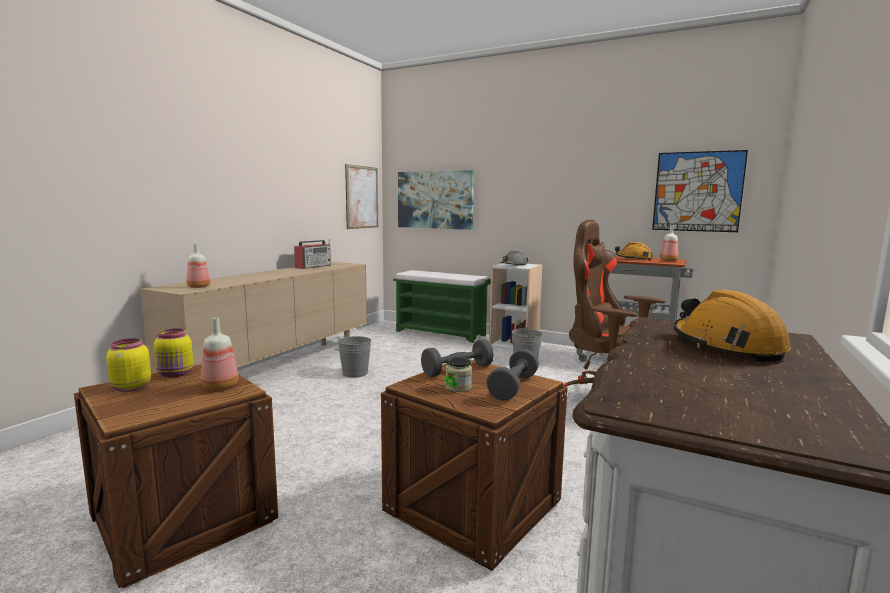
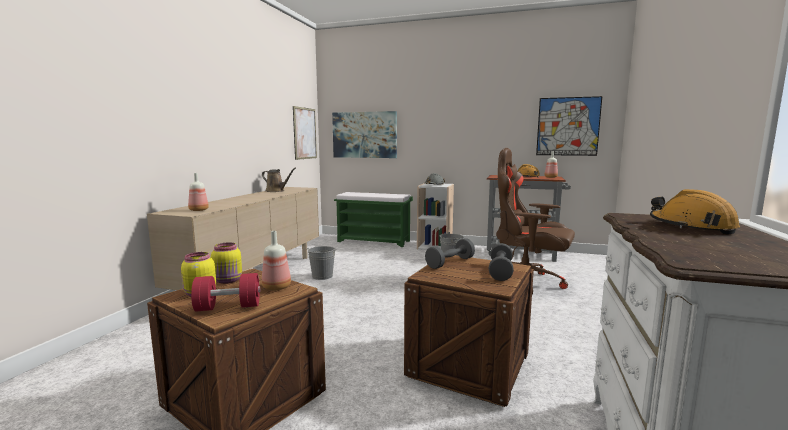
camera: 10 degrees left, 0 degrees up
(144, 407) = (228, 307): none -> red dumbbell
(314, 266) = (276, 191): radio -> brown watering can
(458, 387) = (462, 274): jar -> none

